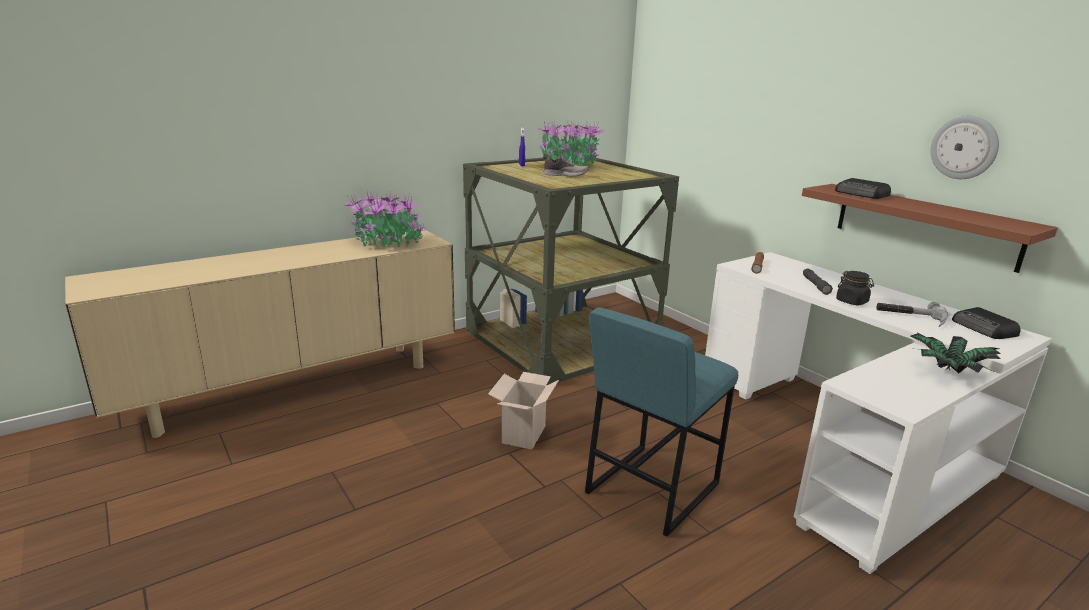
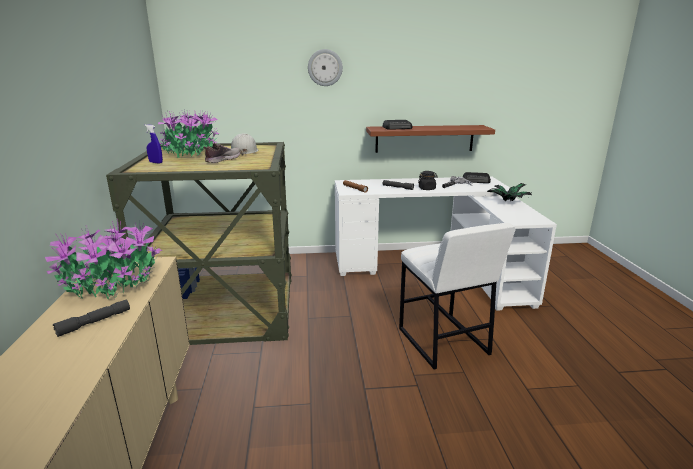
camera: 60 degrees left, 0 degrees up
(335, 252) = (94, 322): none -> grey flashlight
(523, 433) = (344, 372): cardboard box -> none
(611, 174) = (244, 151): none -> white hard hat
(650, 489) = (444, 342): blue stool -> white stool
(964, 147) = (437, 93): wall clock -> wall clock (325, 67)

